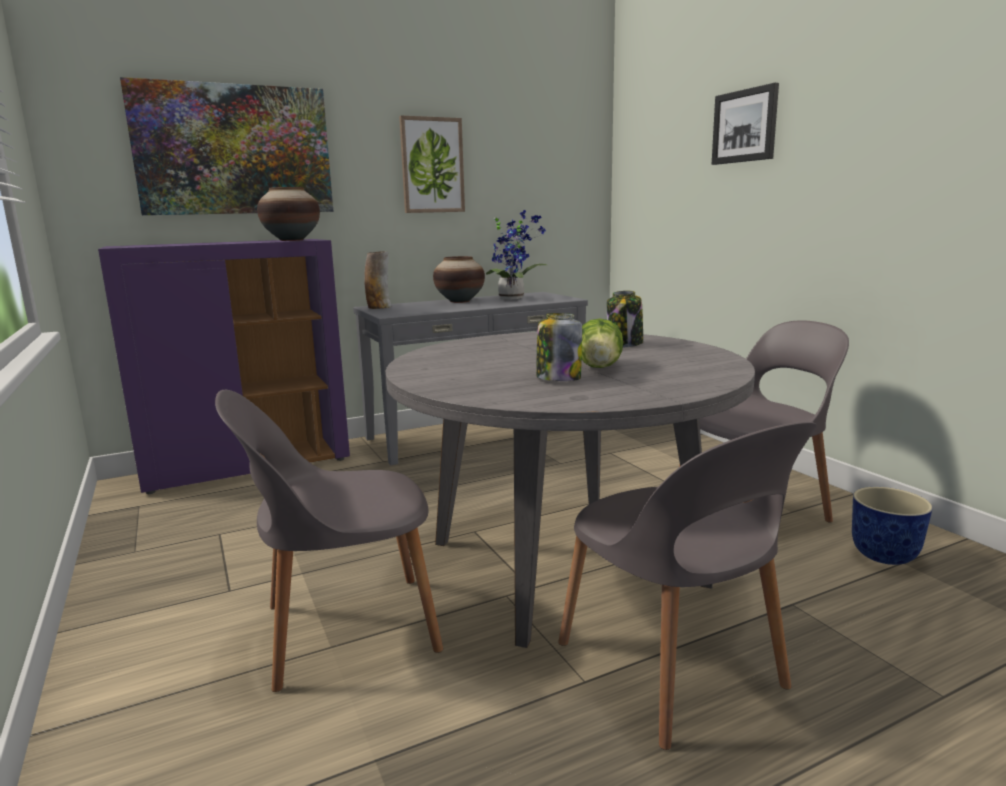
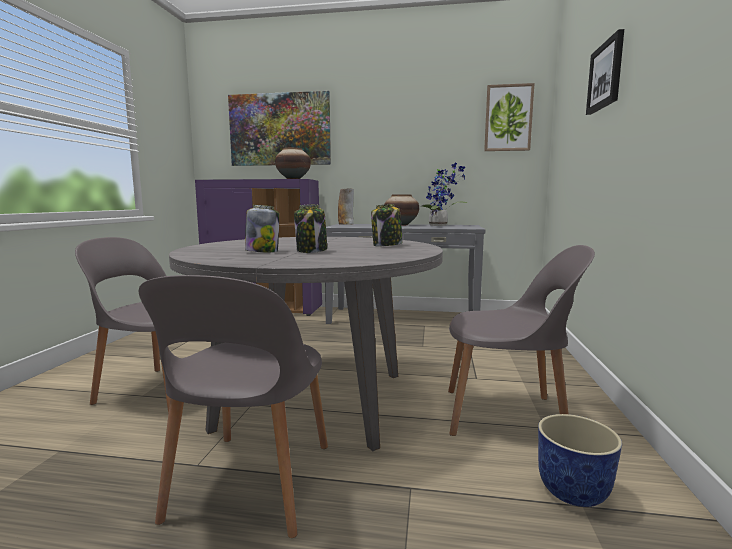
camera: 35 degrees right, 5 degrees down
(432, 165) = (397, 134): picture -> picture (508, 118)
(600, 367) = (312, 251): lettuce -> jar

